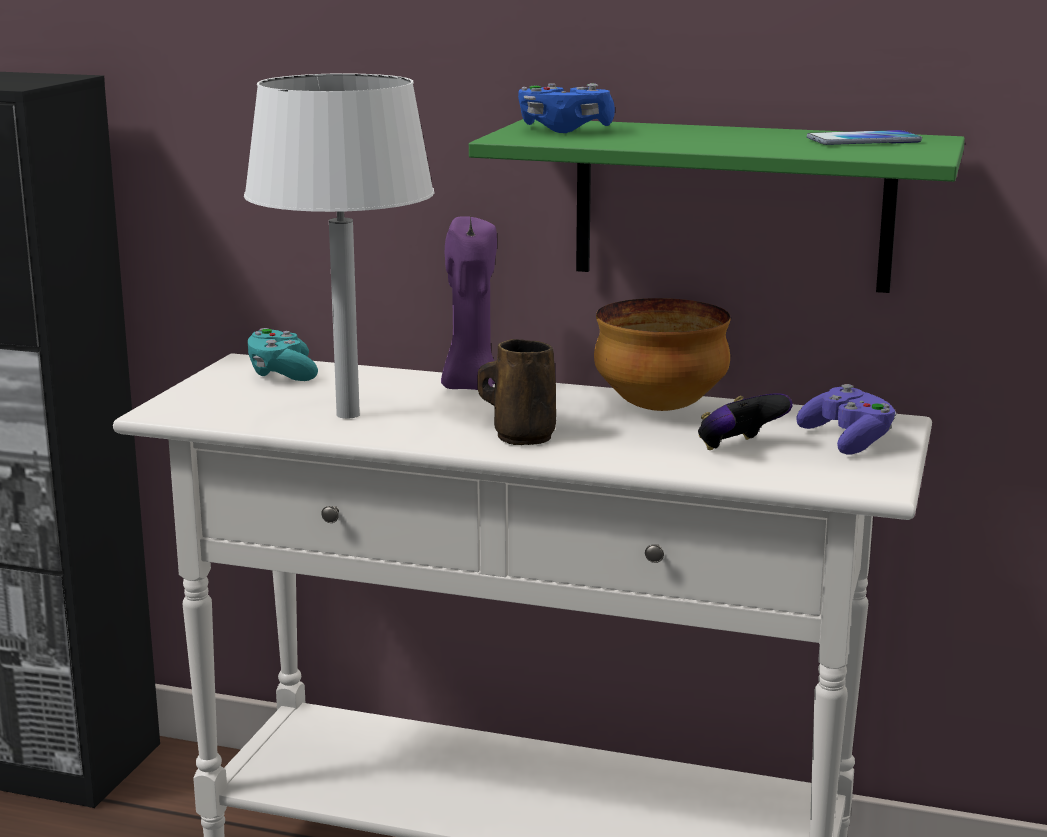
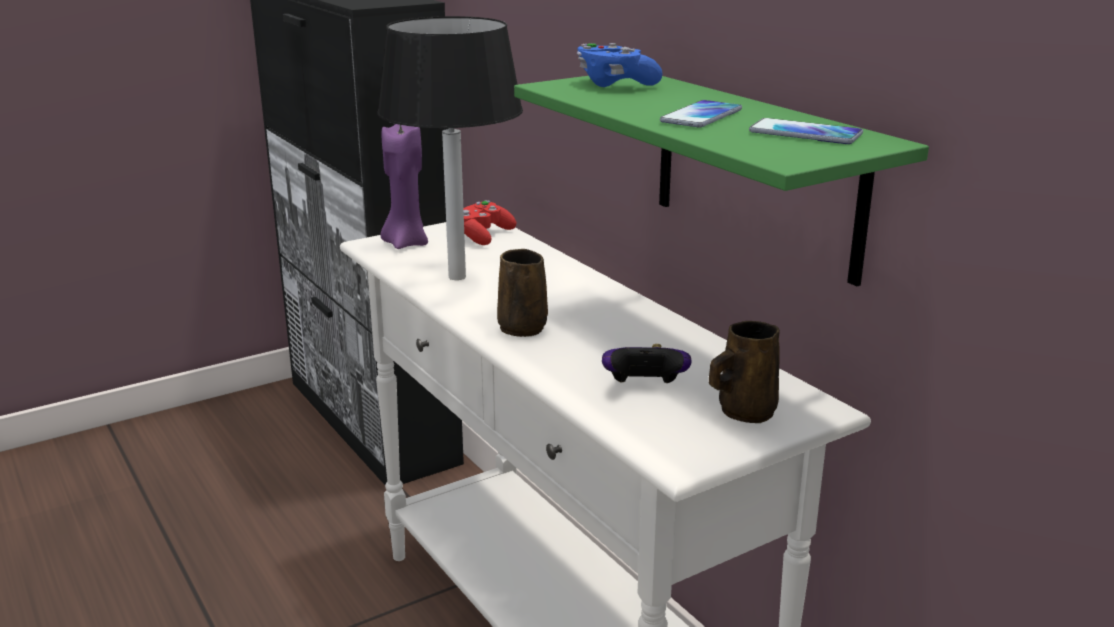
camera: 40 degrees right, 5 degrees up
(282, 374) = (483, 236): turquoise game controller -> red game controller
(348, 415) = (456, 277): white table lamp -> black table lamp
(470, 386) = (572, 278): purple candle -> purple candle (405, 243)
(658, 408) = (659, 335): bowl -> none
(742, 141) = (701, 116): none -> phone
(848, 440) = (744, 412): purple game controller -> brown mug

